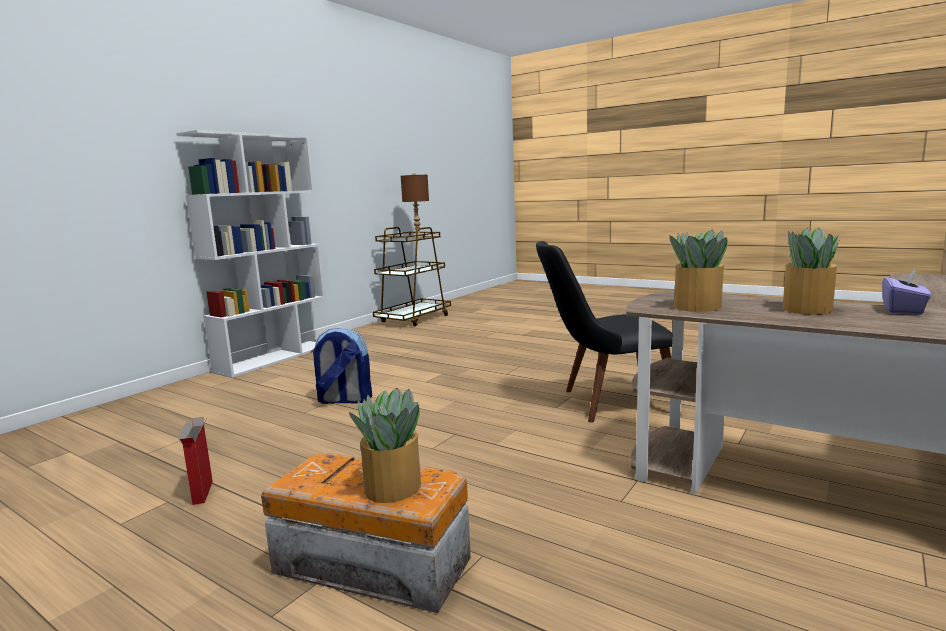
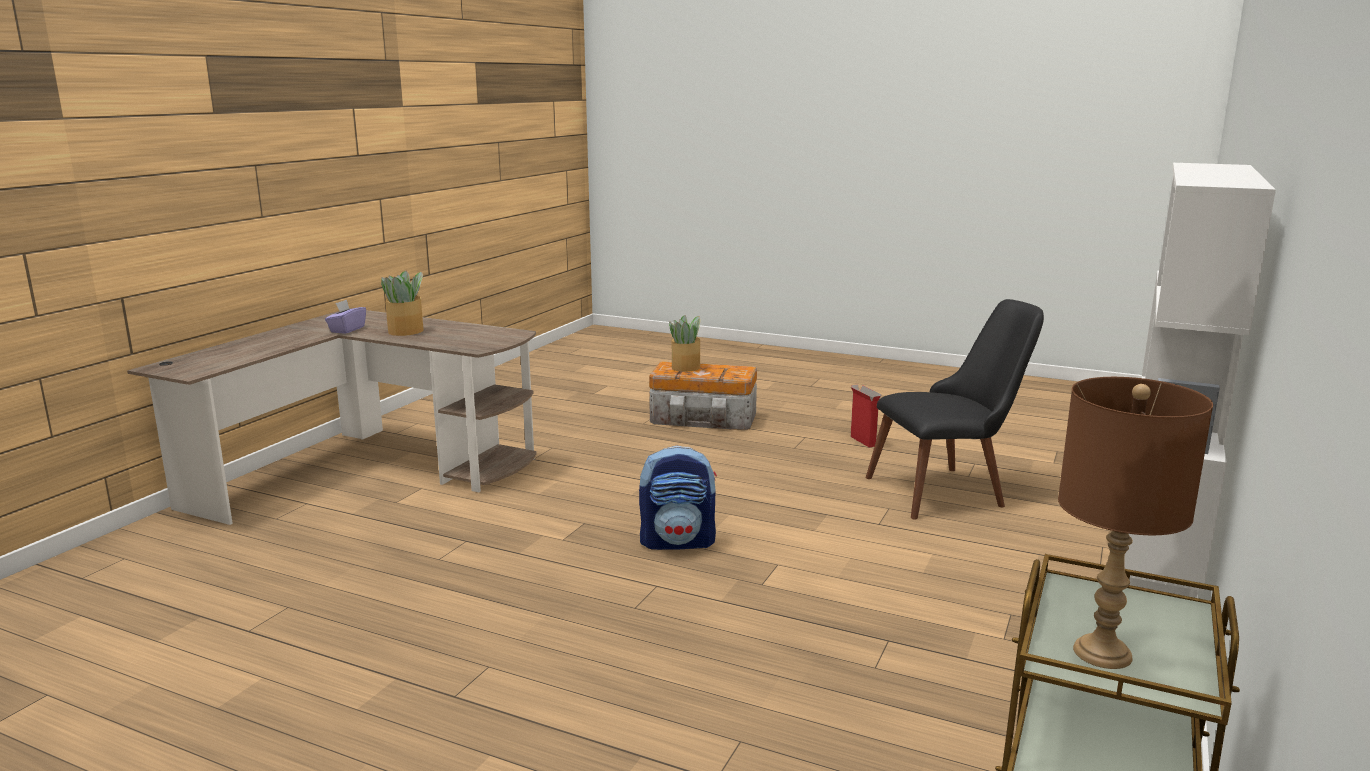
camera: 170 degrees right, 5 degrees up
(343, 400) = (862, 527): backpack -> backpack (678, 542)
(604, 403) = (524, 530): black chair -> black chair (949, 490)
(696, 307) = (479, 334): potted plant -> none

